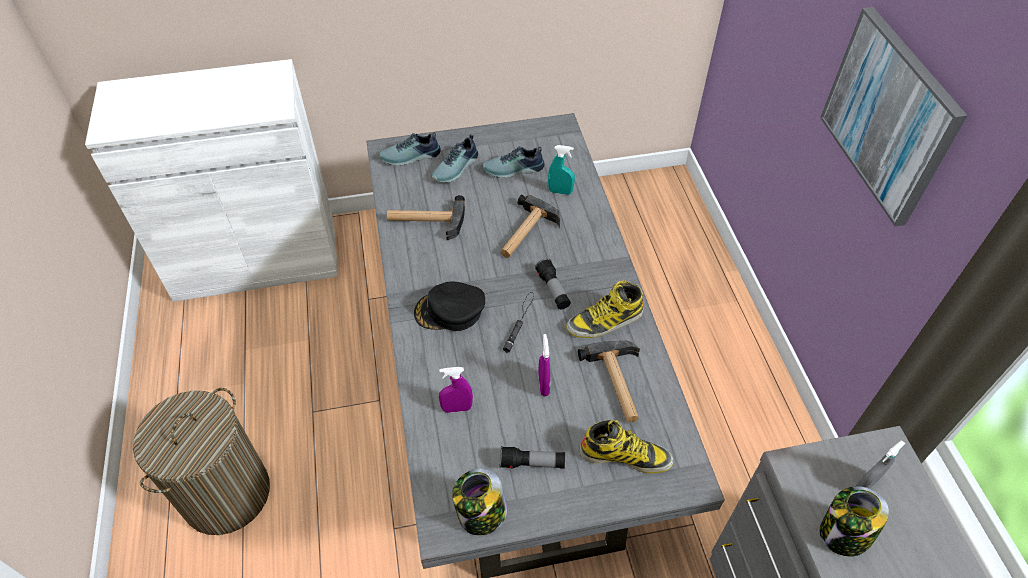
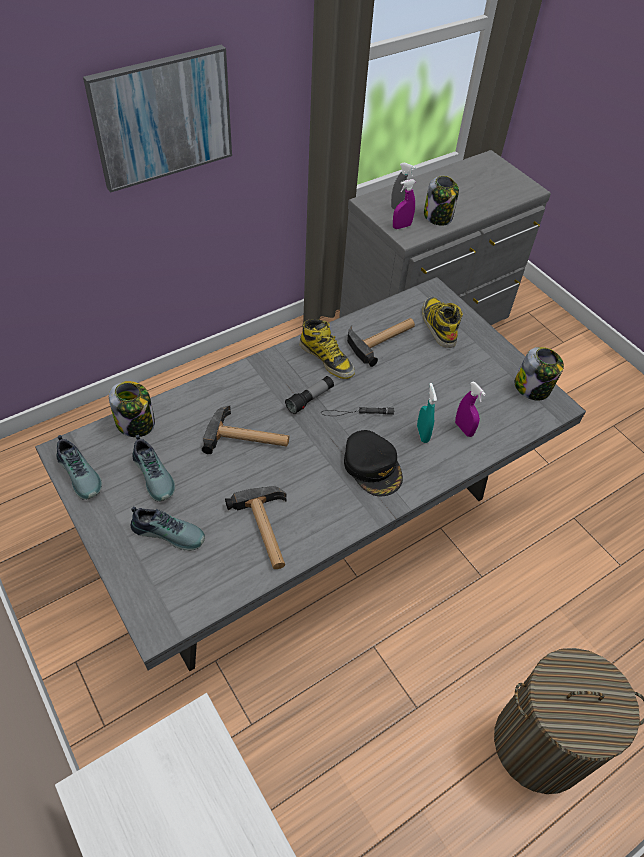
camera: 115 degrees left, 0 degrees up
(411, 157) = (163, 590): shoe -> shoe (81, 473)
(532, 463) = (477, 371): flashlight -> none
(543, 385) = (409, 381): purple spray bottle -> purple spray bottle (401, 226)
(560, 191) = (177, 425): turquoise spray bottle -> turquoise spray bottle (422, 434)
(573, 168) = (136, 423): none -> jar

